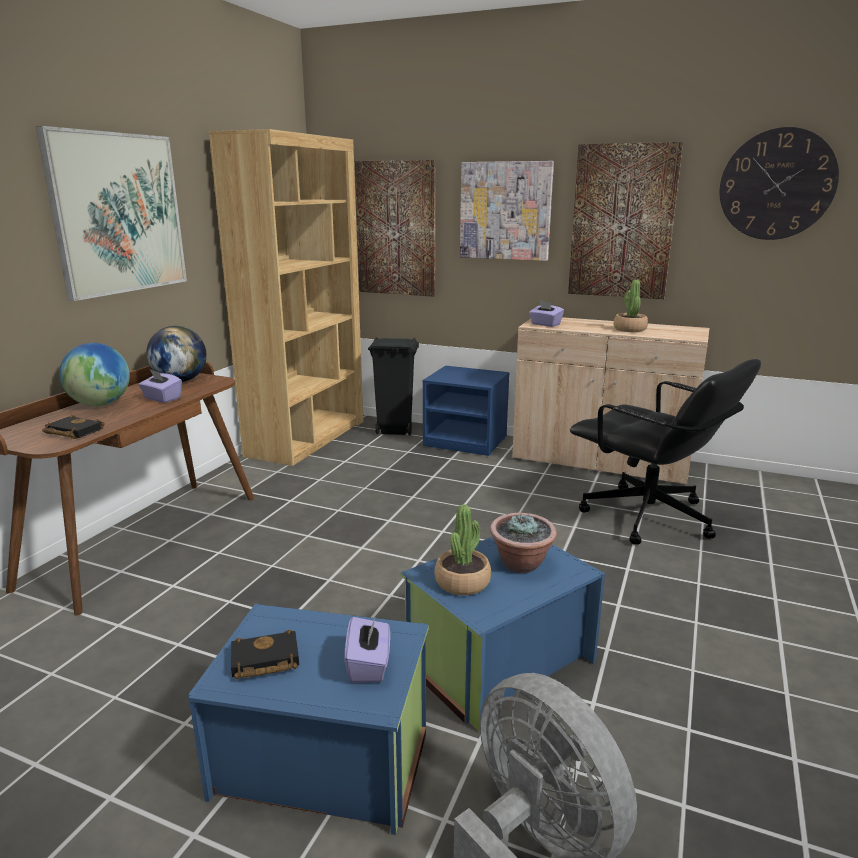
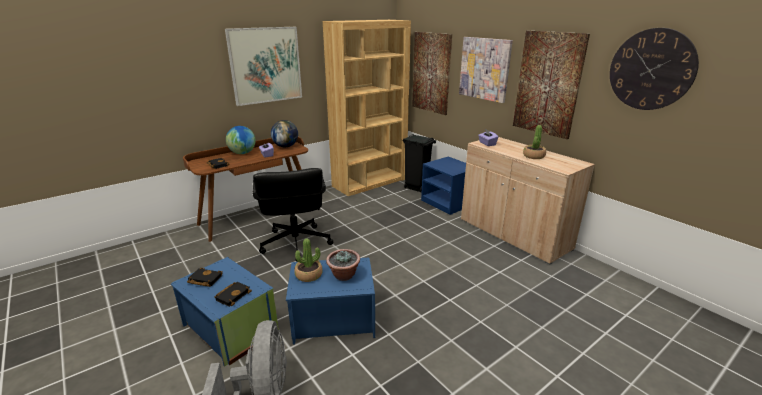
camera: 30 degrees right, 5 degrees up
(369, 665) = (233, 295): purple tissue box -> black book
(648, 518) = (499, 276): black office chair -> black office chair (295, 244)

